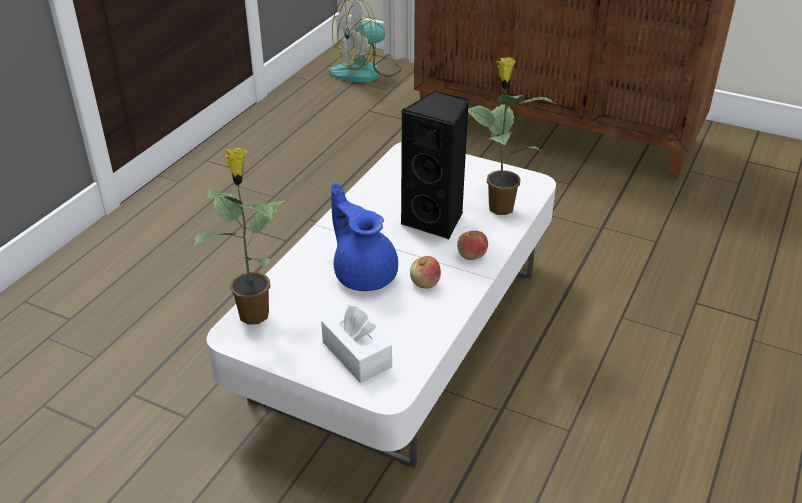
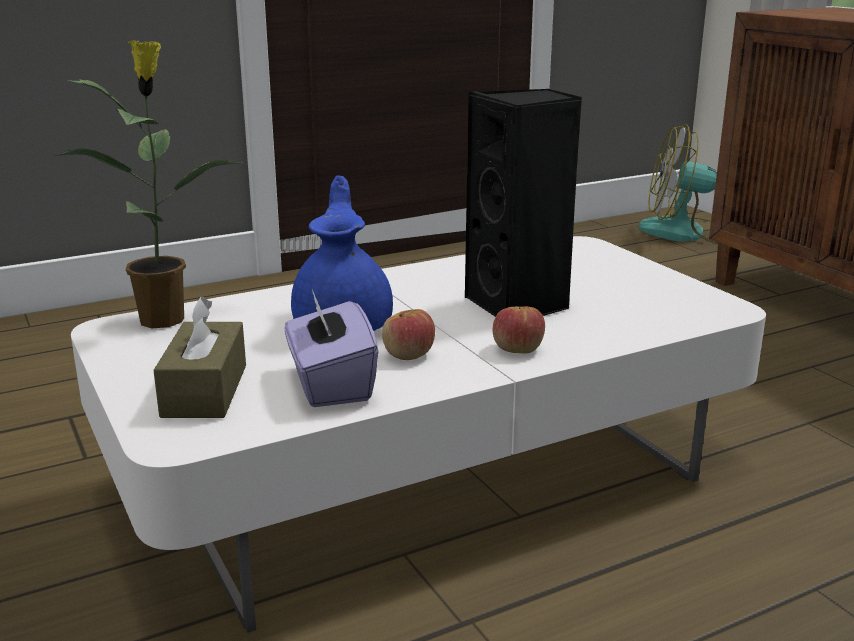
camera: 35 degrees right, 15 degrees down
(357, 355) = (205, 390): white tissue box -> brown tissue box
(413, 321) = (330, 384): none -> purple tissue box
(499, 207) = (634, 317): potted plant -> none

